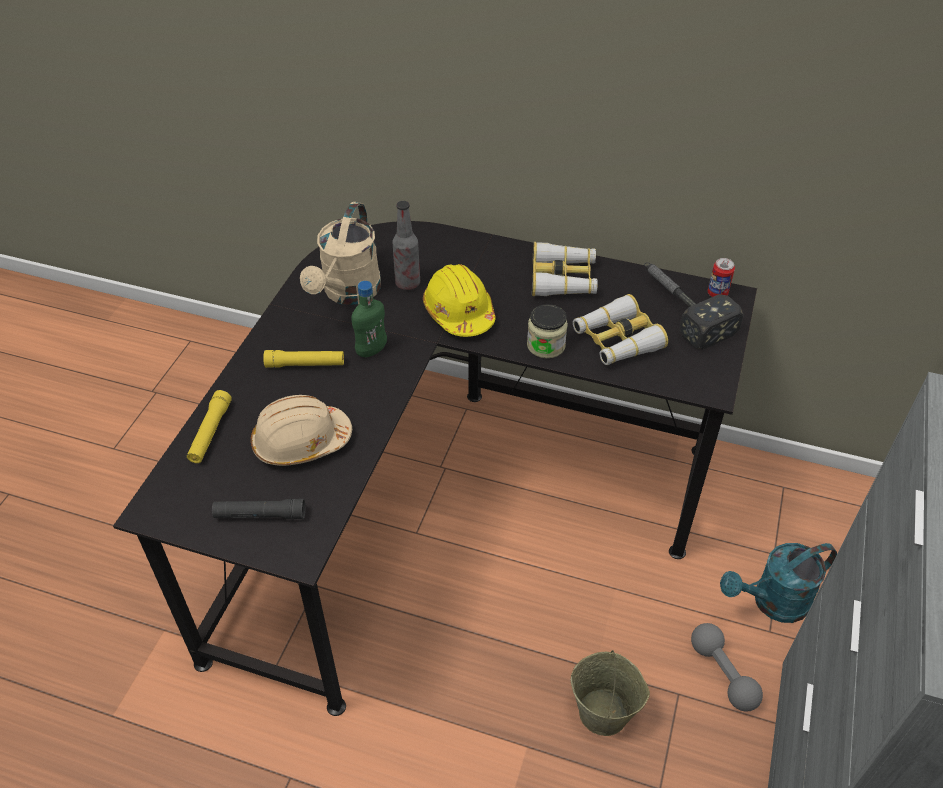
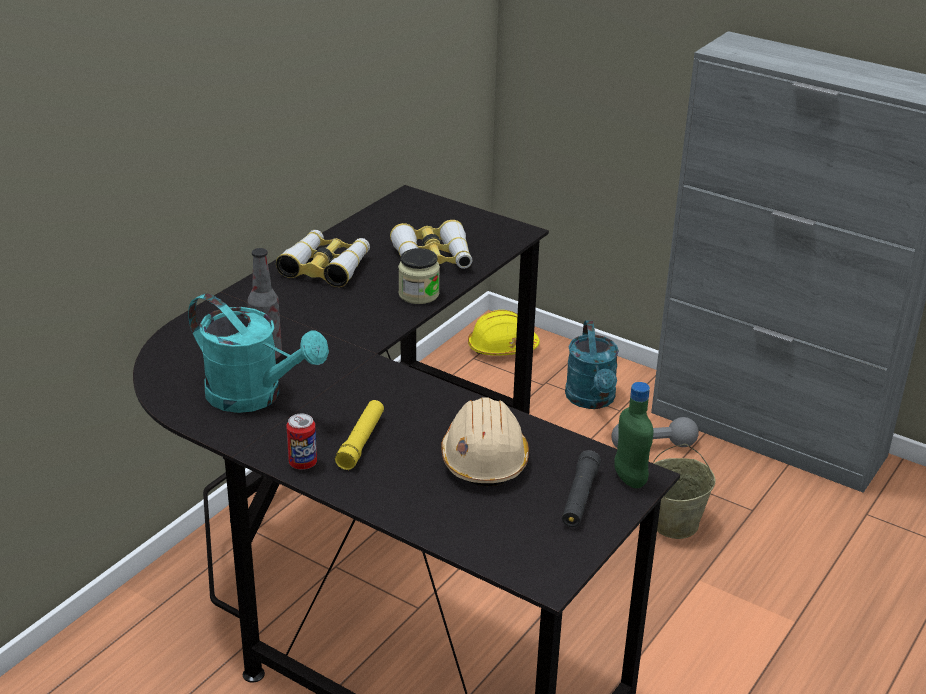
camera: 75 degrees left, 15 degrees down
(210, 432) = (439, 523): yellow flashlight -> none
(348, 293) = (255, 397): beige watering can -> turquoise watering can
(371, 350) = (364, 394): green bottle -> green bottle (629, 479)
(459, 312) = (338, 332): yellow hard hat -> yellow hard hat (502, 347)
(679, 308) = (408, 222): hammer -> none
(717, 294) = (401, 201): can -> can (303, 463)

